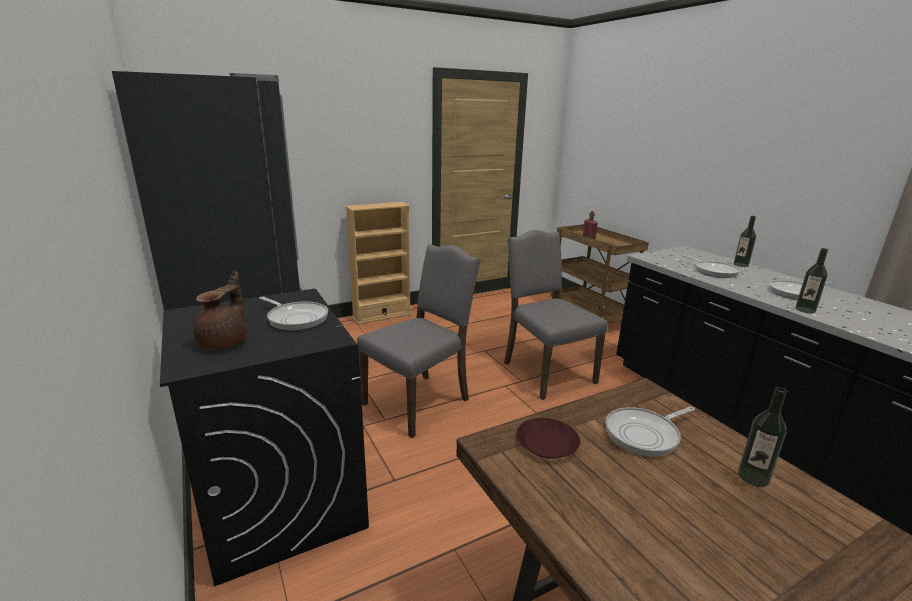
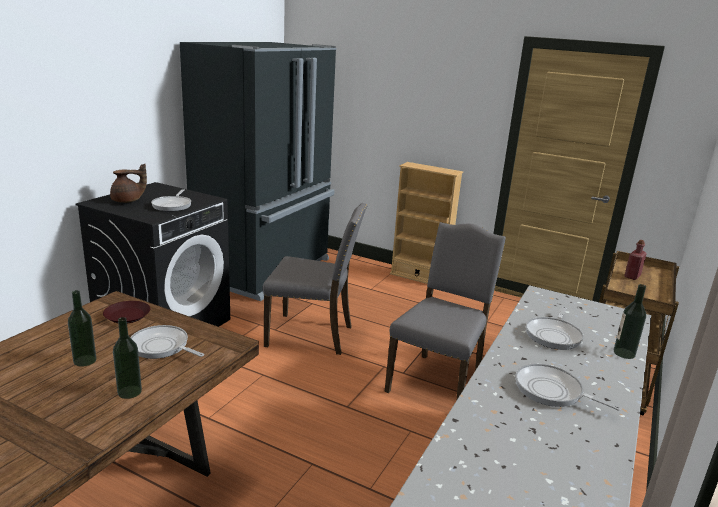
camera: 55 degrees right, 0 degrees up
(805, 310) = (484, 395): bottle -> bottle (85, 360)

